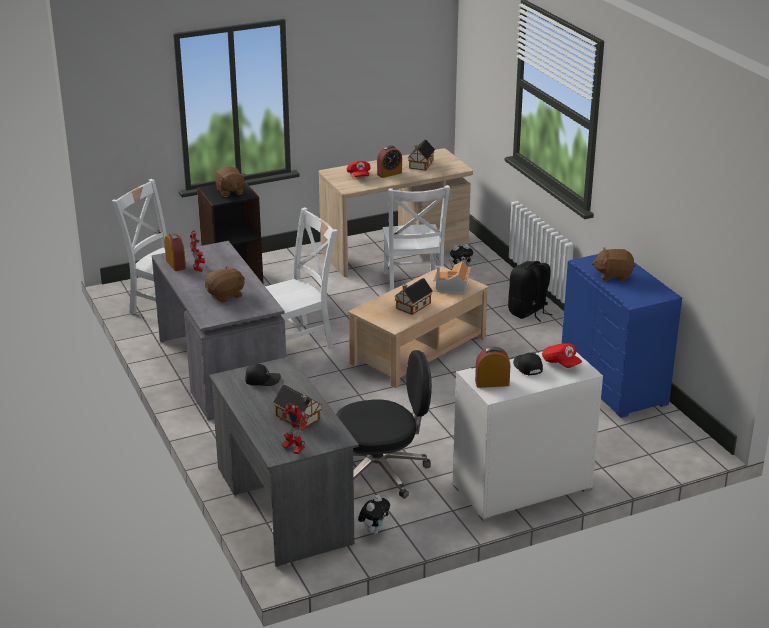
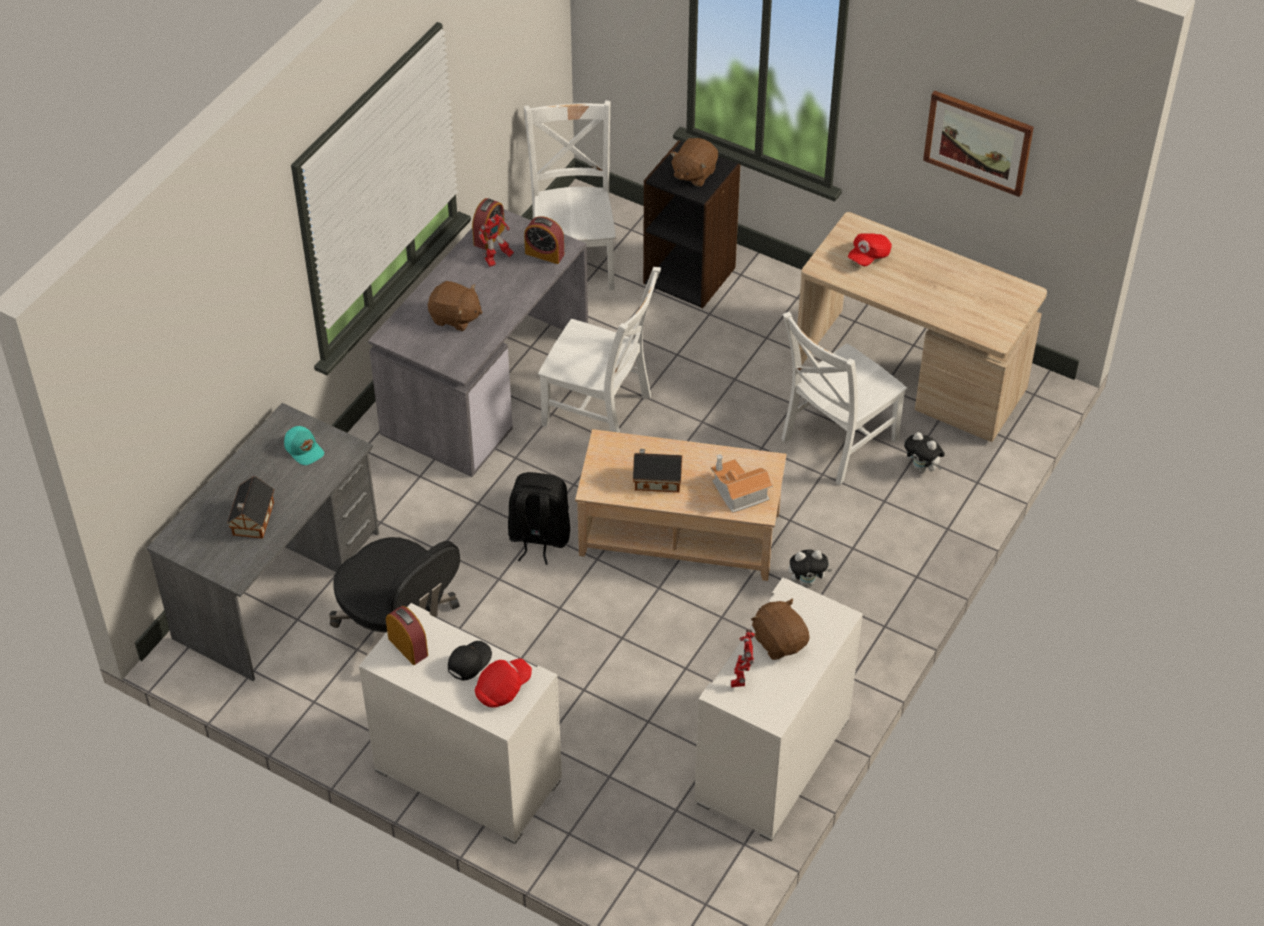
camera: 55 degrees right, 20 degrees up
(262, 379) = (304, 449): black cap -> turquoise cap
(293, 449) = (192, 548): toy robot -> toy robot (741, 676)
(374, 530) = (289, 685): plush toy -> plush toy (807, 581)
(377, 80) = (978, 142): none -> picture
(389, 173) = (906, 280): alarm clock -> alarm clock (544, 254)
(420, 165) = (965, 294): toy house -> none
(528, 312) = (877, 590): black backpack -> black backpack (538, 538)
(561, 363) = (503, 689): red cap -> red cap turned 150 degrees counterclockwise
(614, 383) = (774, 761): blue dresser -> white dresser

